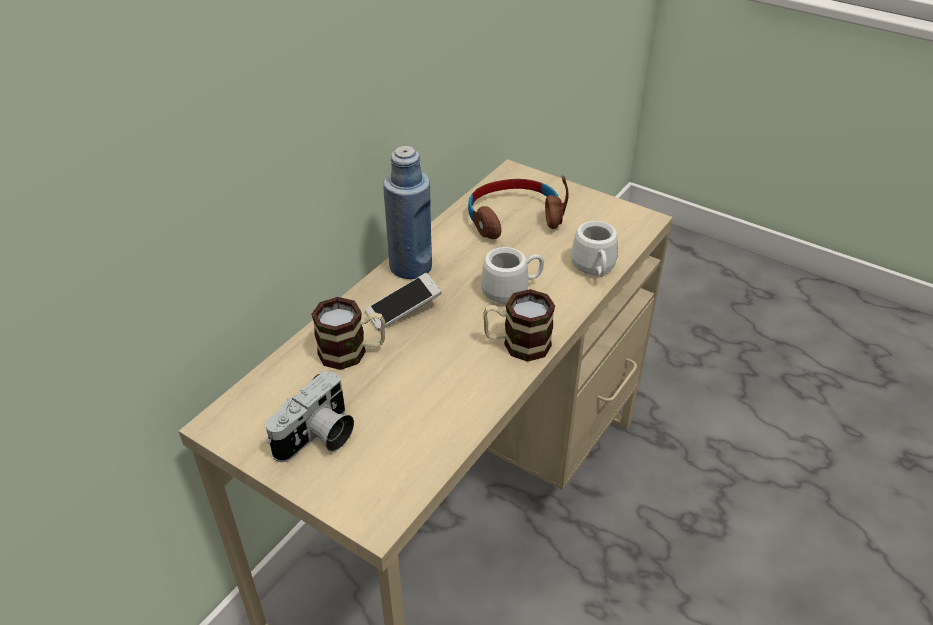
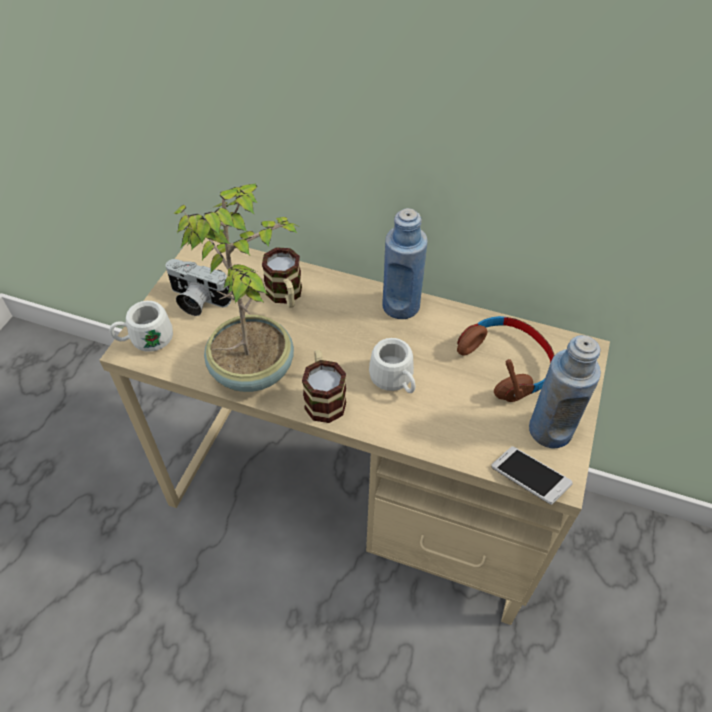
camera: 75 degrees right, 10 degrees up
(403, 310) = (343, 314): phone -> phone (528, 480)
(455, 395) = (253, 368): none -> potted plant
(593, 212) = (550, 430): none -> blue bottle
(594, 269) = (451, 442): white mug -> white mug (145, 340)

